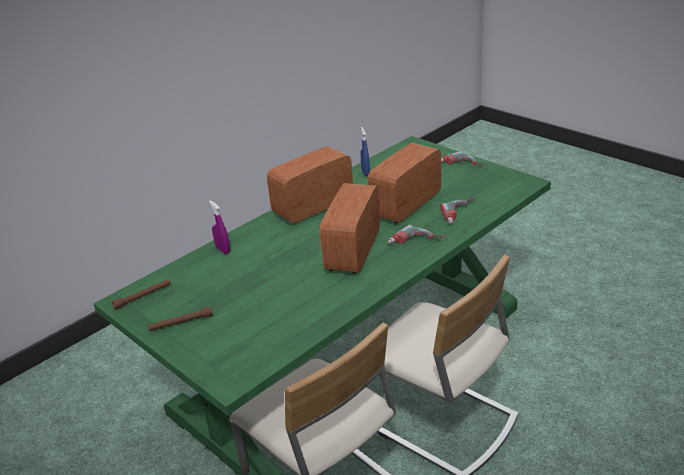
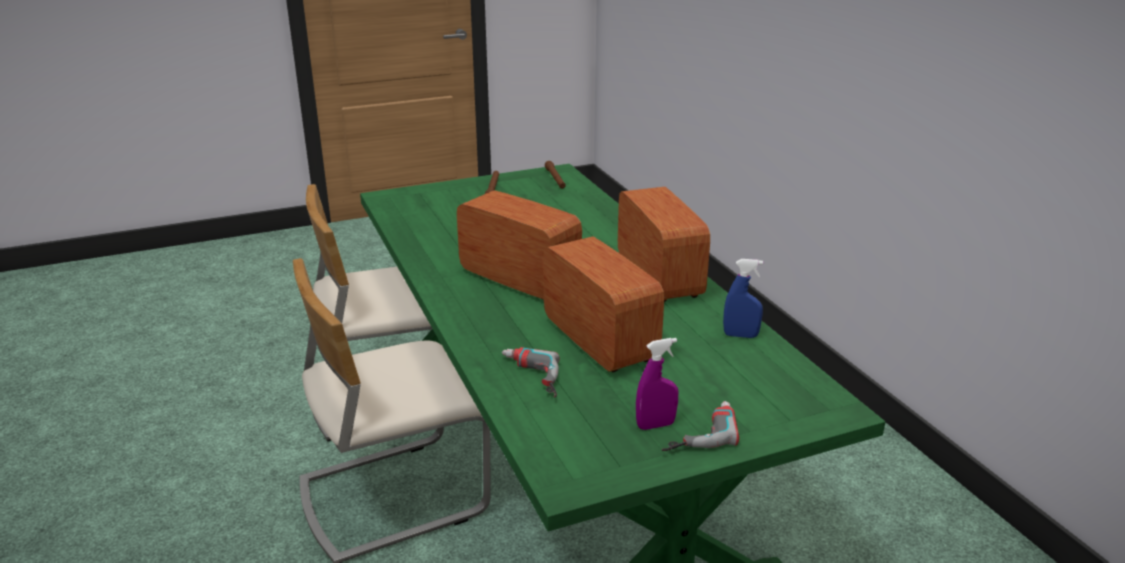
camera: 110 degrees right, 5 degrees down
(223, 250) = (604, 217): purple spray bottle -> purple spray bottle (655, 425)
(416, 243) = (490, 322): power drill -> none

